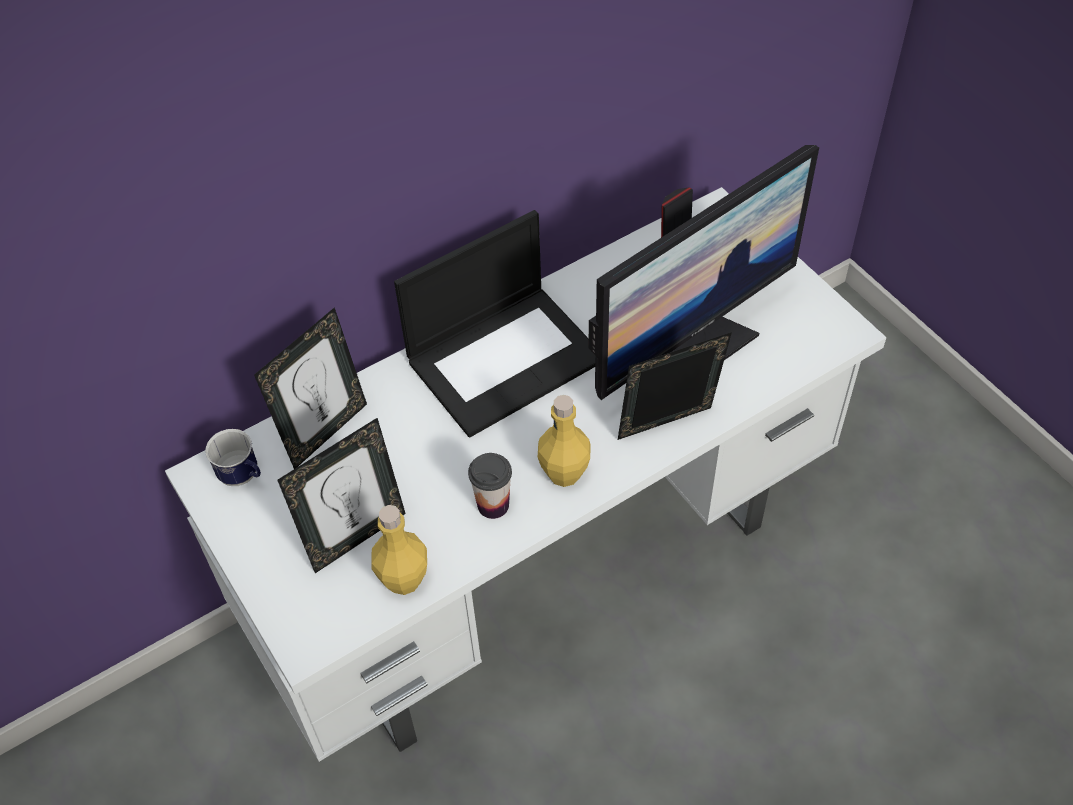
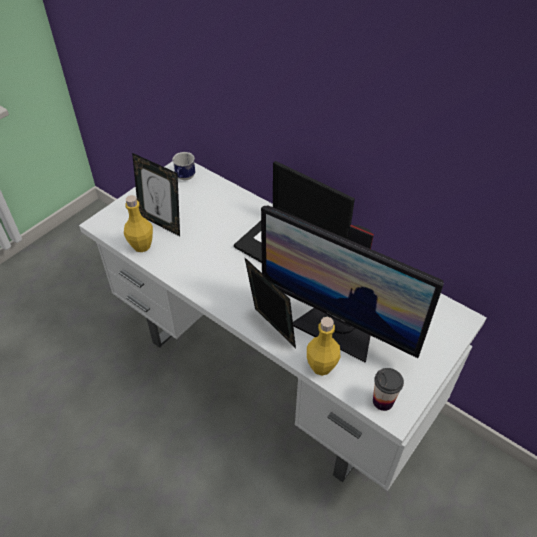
camera: 70 degrees right, 5 degrees down
(325, 432) = (219, 196): picture frame -> none
(493, 505) = (194, 267): cup -> cup (383, 401)
(564, 473) = (224, 290): yellow bottle -> yellow bottle (321, 366)

